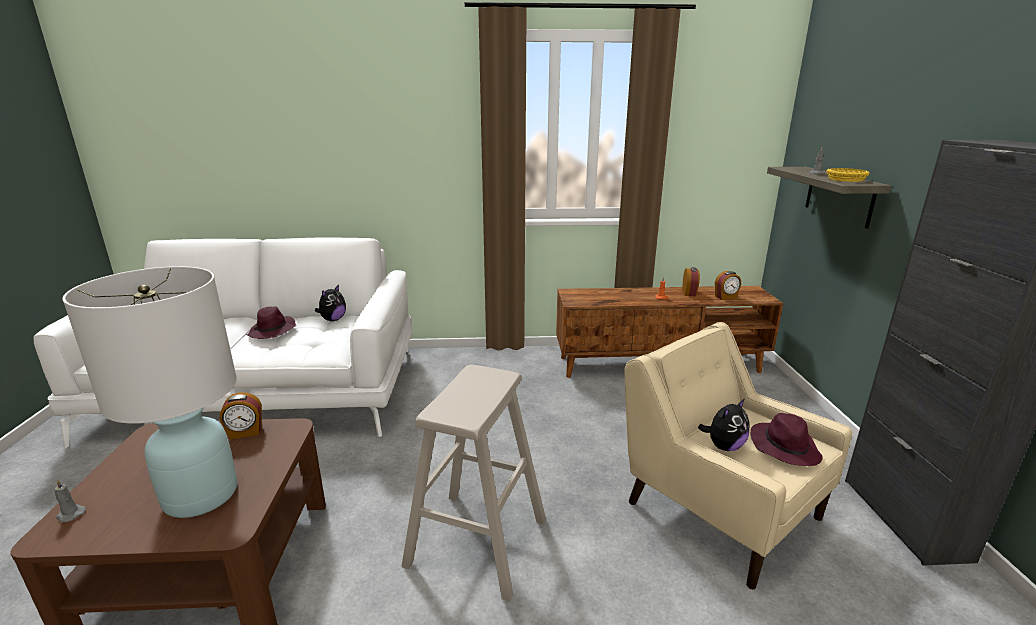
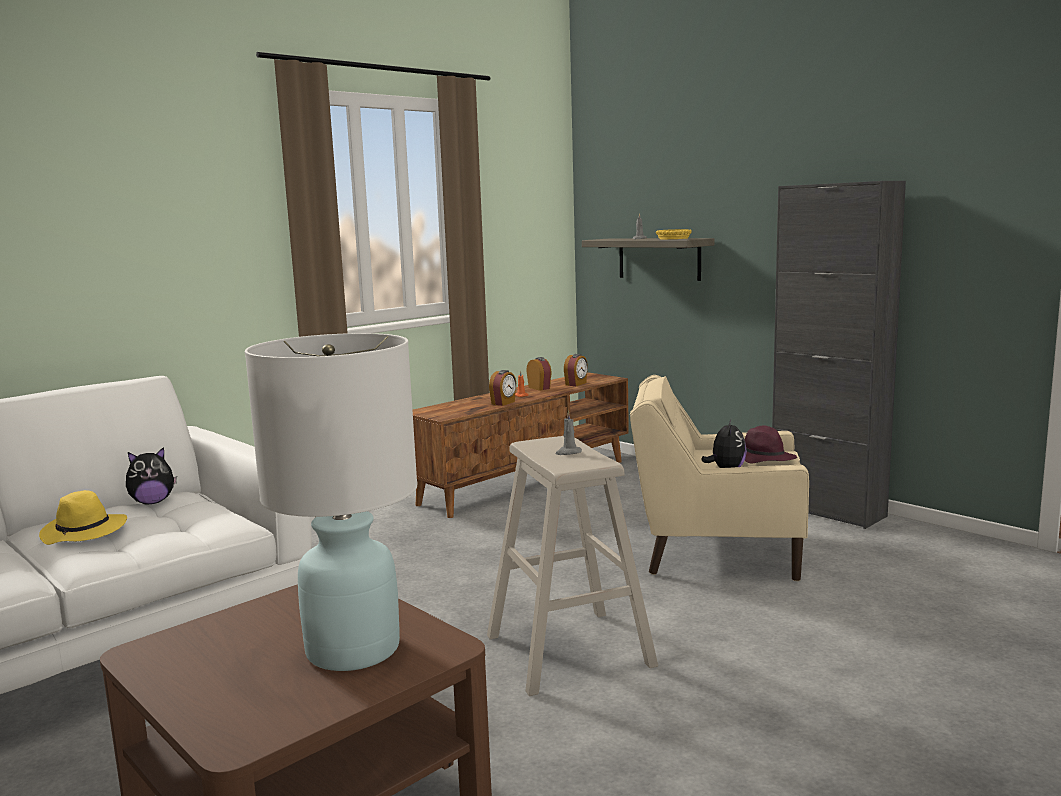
camera: 40 degrees left, 10 degrees down
(70, 514) = (216, 725): grey candle -> grey candle (568, 452)
(245, 432) = (280, 605): alarm clock -> alarm clock (503, 403)
(272, 331) = (85, 532): purple hat -> yellow hat
(333, 319) = (152, 502): plush toy -> plush toy turned 75 degrees clockwise

